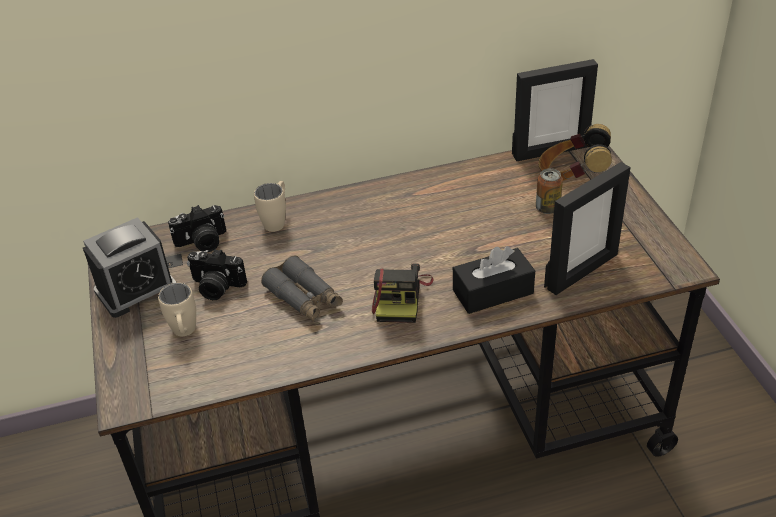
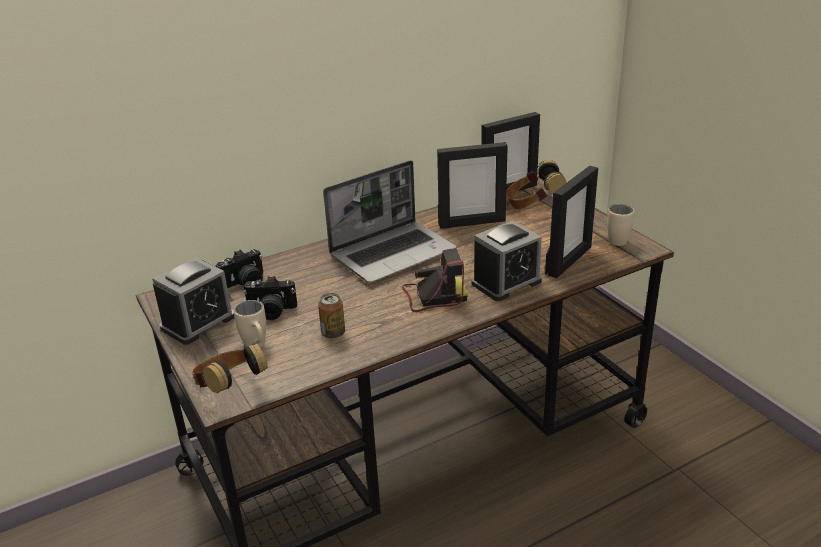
camera: 15 degrees left, 10 degrees down
(139, 386) = (230, 389): none -> headphones
(277, 220) = (305, 260): beige mug -> beige mug (617, 238)
(304, 298) = (352, 308): grey binoculars -> none
(379, 225) = (393, 253): none -> laptop
(400, 297) = (433, 296): camera -> camera turned 90 degrees counterclockwise
(487, 193) = (471, 222): none -> picture frame
(493, 292) = (506, 282): black tissue box -> alarm clock
(547, 208) = (523, 226): can -> can (333, 333)

